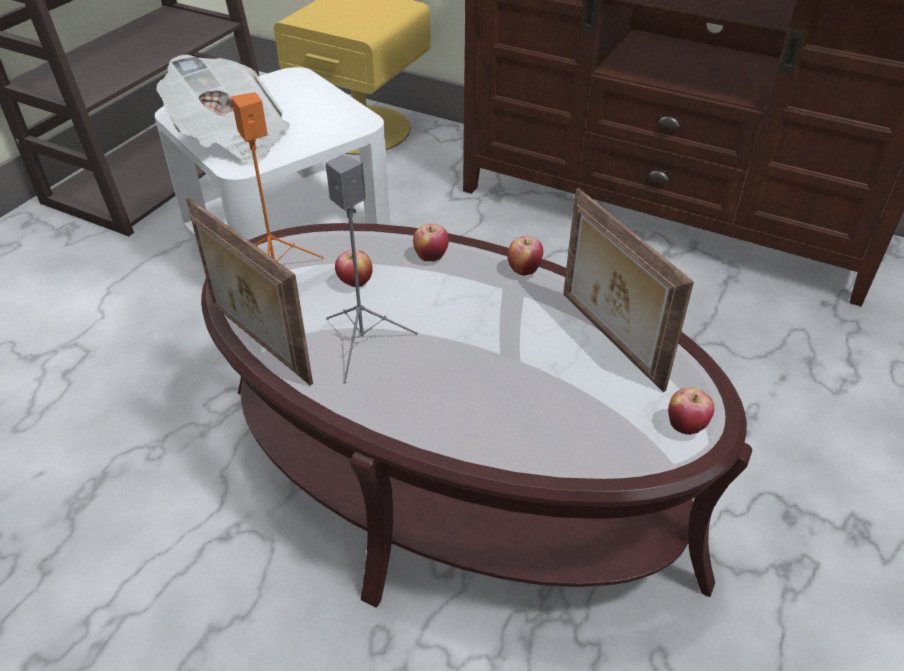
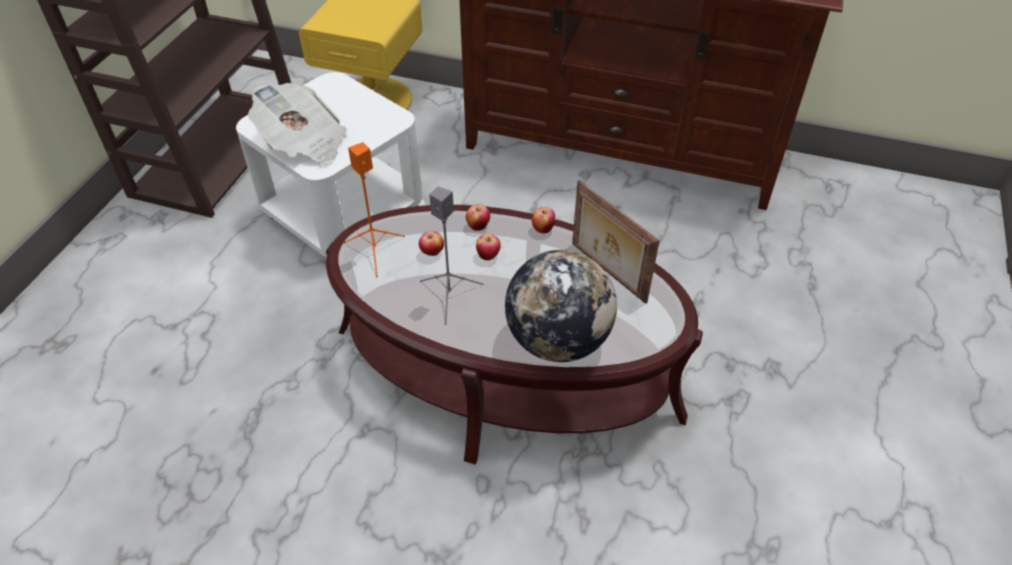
camera: 10 degrees left, 5 degrees up
(258, 344) = (380, 305): picture frame -> none
(511, 429) = (557, 340): none -> globe
(686, 426) = (662, 324): apple -> apple (488, 256)

